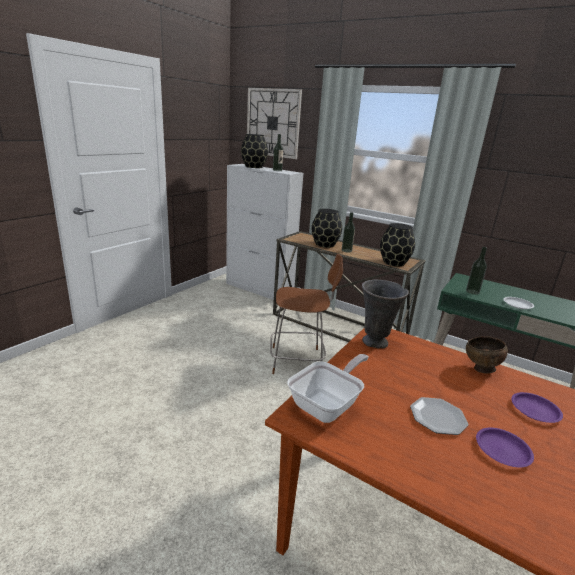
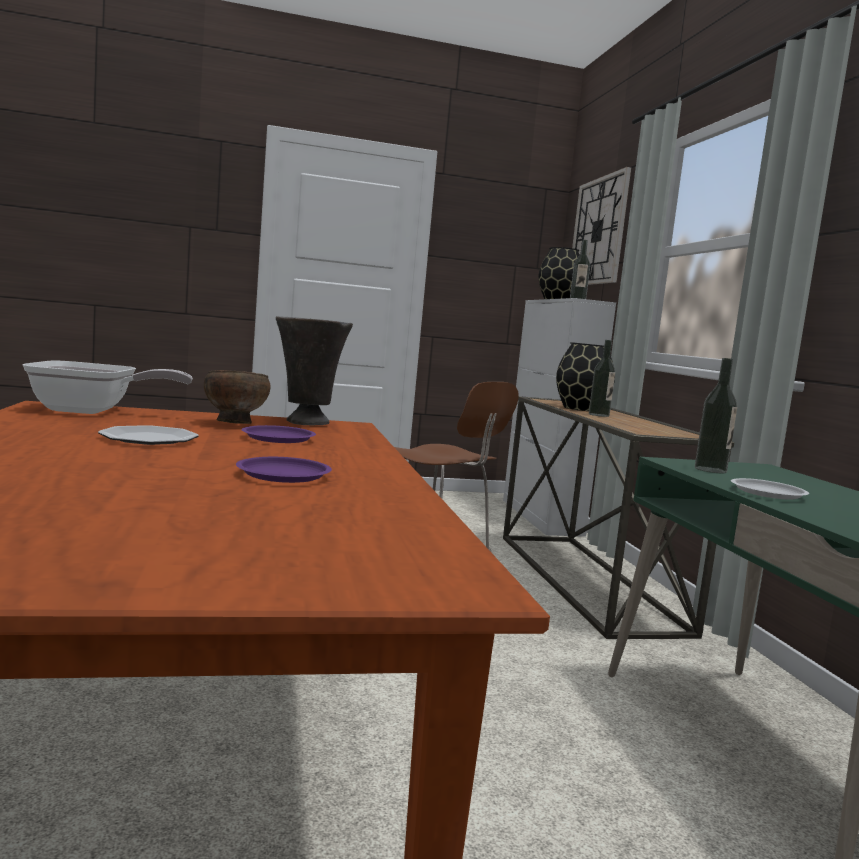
camera: 45 degrees right, 15 degrees down
(394, 263) = (644, 430): black vase -> none
(480, 369) = (358, 457): brown bowl -> brown bowl (233, 424)
(502, 450) = (113, 458): purple plate -> purple plate (278, 438)

